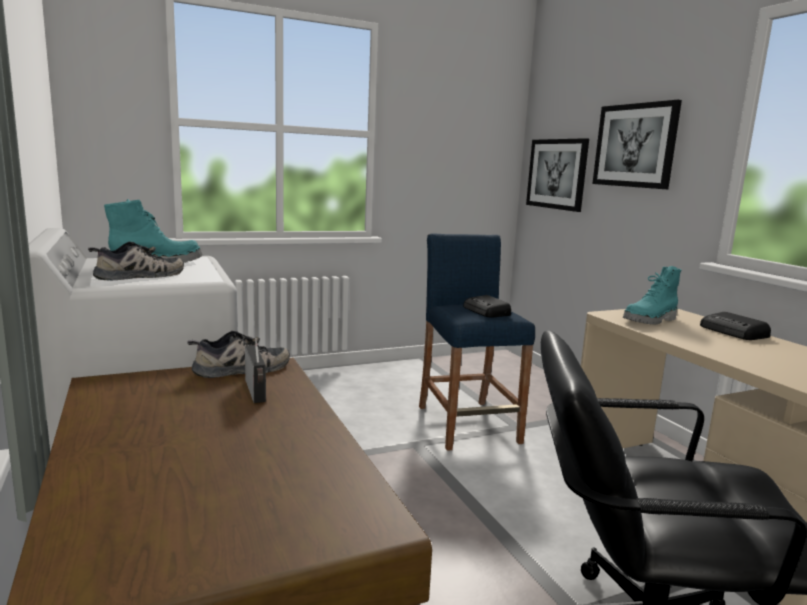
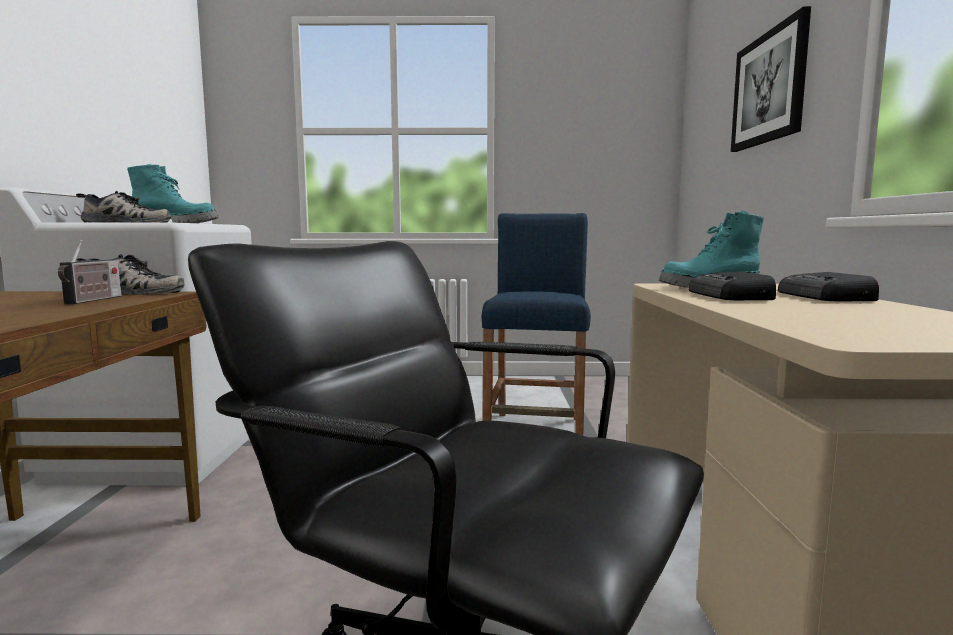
camera: 25 degrees right, 5 degrees down
(487, 311) = (539, 293): radio -> radio (730, 296)
(557, 174) = (706, 153): picture -> none

